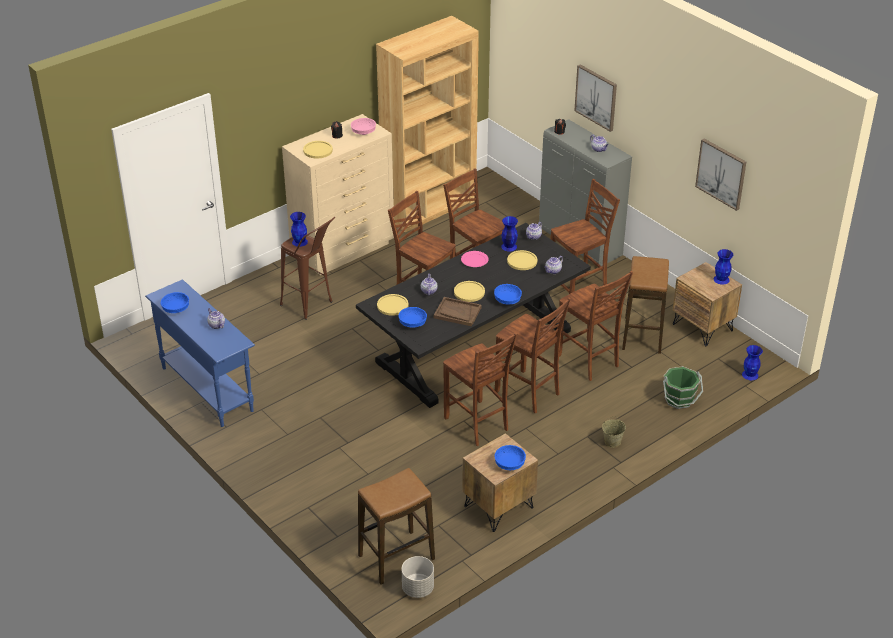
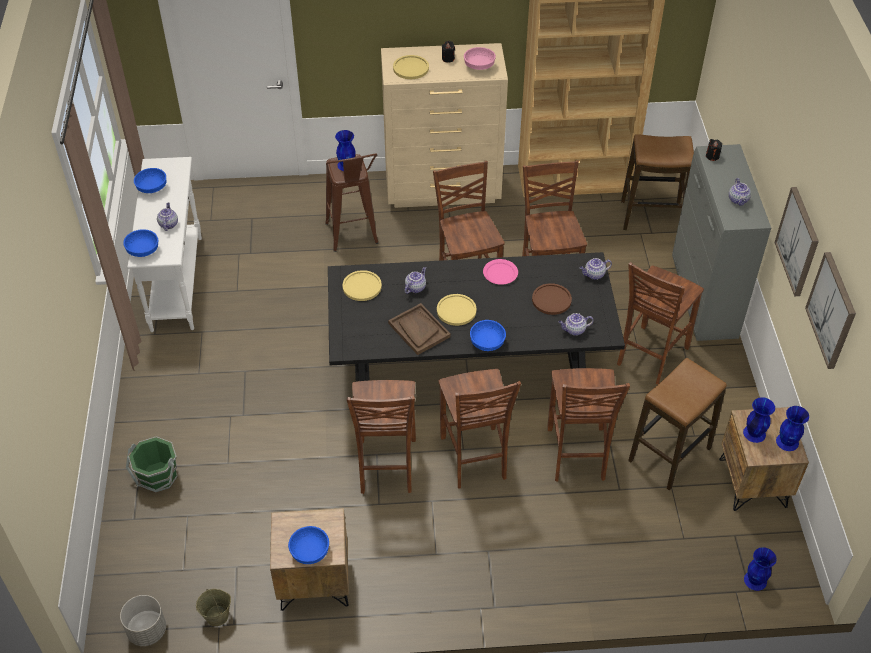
camera: 35 degrees right, 10 degrees up
(207, 389) = (177, 282): blue console table -> white console table
(396, 557) = (162, 579): stool -> stool (651, 216)
(413, 324) = (360, 319): blue bowl -> blue bowl (143, 250)
(508, 246) = (554, 274): blue vase -> blue vase (754, 433)
(522, 261) = (551, 300): yellow plate -> brown plate
(579, 288) = (650, 356): brown chair -> brown chair turned 120 degrees clockwise
(596, 97) = (766, 131): picture -> picture (798, 241)
(612, 441) = (509, 574): beige bucket -> beige bucket (217, 616)
(679, 399) = (637, 564): green bucket -> green bucket (158, 477)

